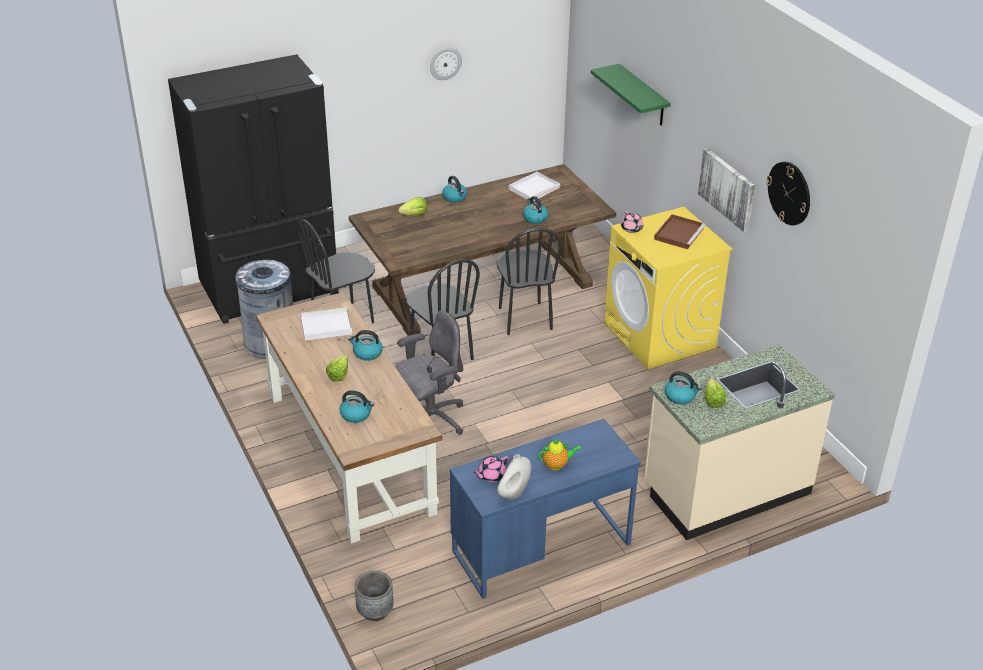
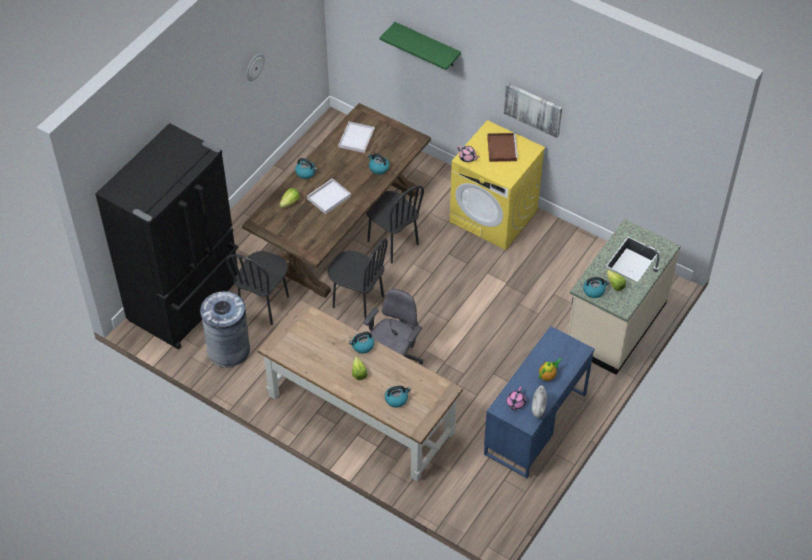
camera: 30 degrees left, 15 degrees up
(325, 326) = (314, 337): white tray -> white tray (328, 198)
(375, 611) = (470, 520): grey planter -> none
(789, 193) = (598, 113): wall clock -> none

